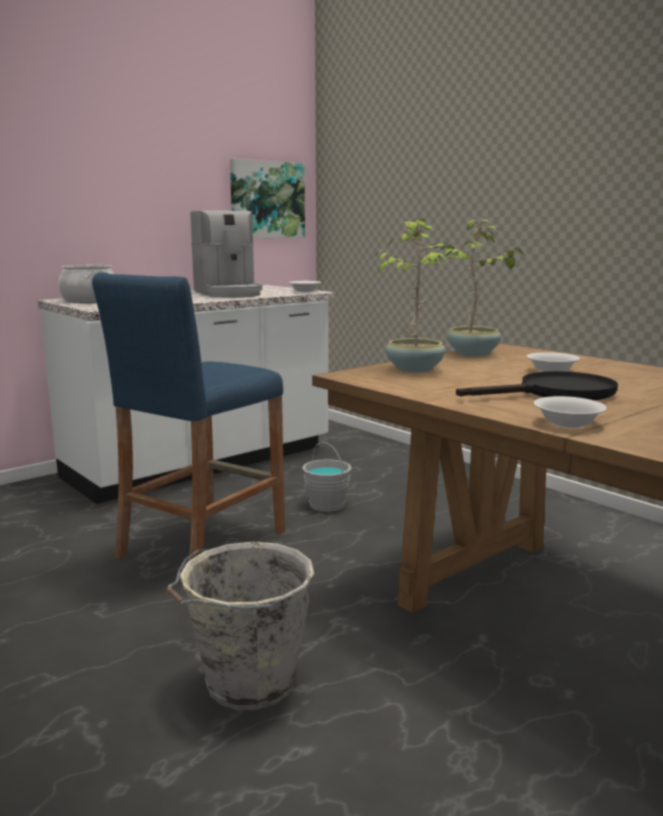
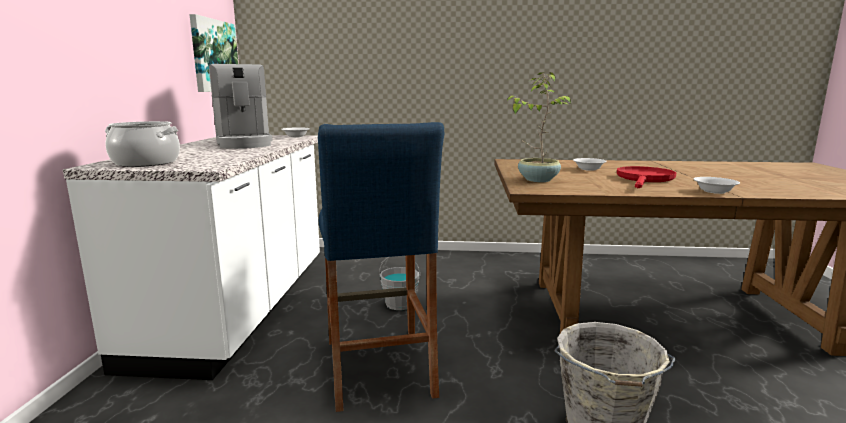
camera: 45 degrees left, 0 degrees up
(228, 293) = (244, 143): coffee machine -> coffee machine turned 45 degrees clockwise
(474, 354) = (517, 166): potted plant -> none
(555, 393) = (644, 179): black frying pan -> red frying pan

